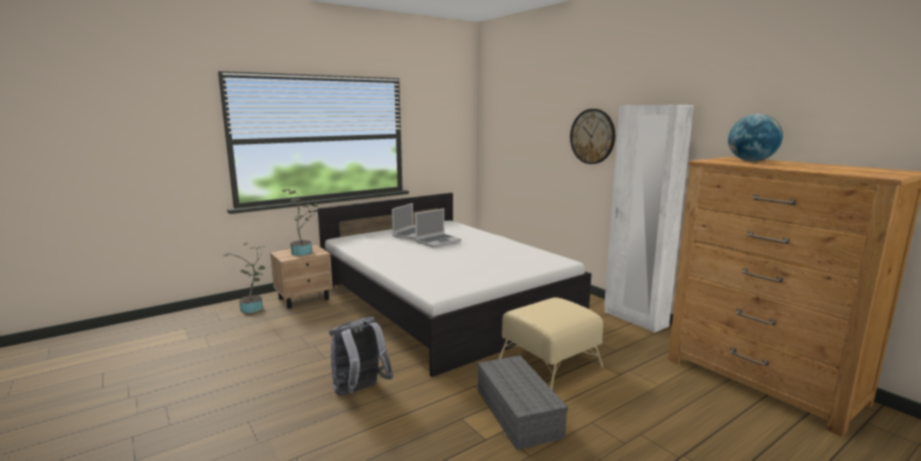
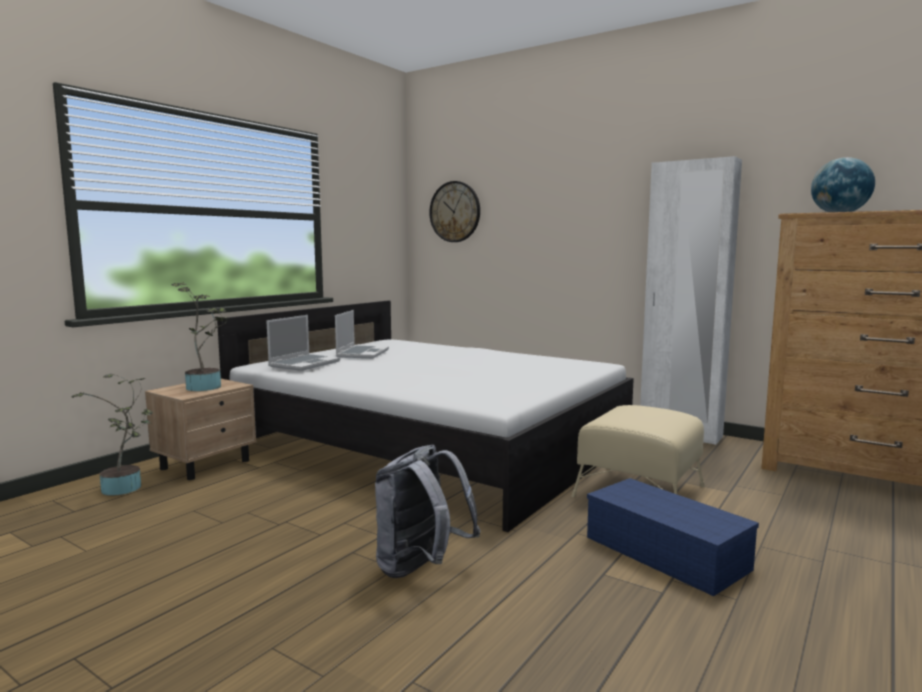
camera: 20 degrees left, 5 degrees down
(438, 241) = (411, 357): laptop -> laptop (304, 364)
(519, 413) = (668, 553): grey storage box -> blue storage box
(592, 136) = (597, 211): wall clock -> wall clock (455, 212)

